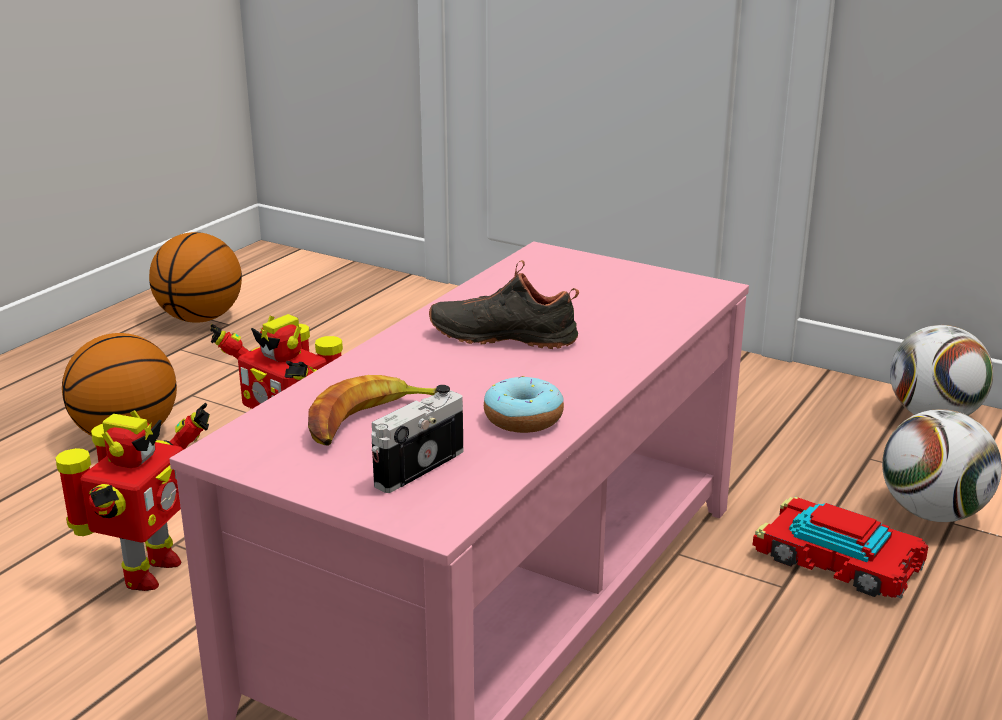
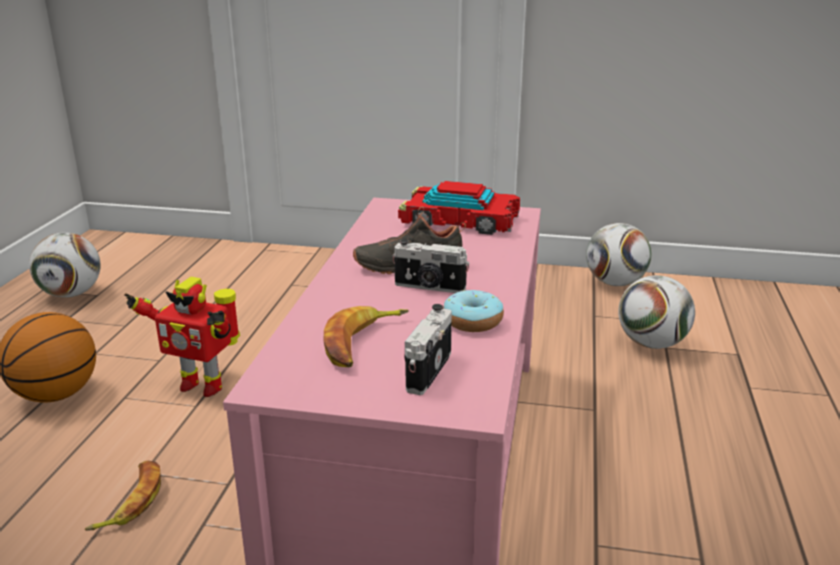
camera: 20 degrees left, 0 degrees up
(145, 572) = (131, 501): toy robot -> banana
(201, 318) = (71, 294): basketball -> football
(505, 368) = (429, 287): none -> camera
(837, 561) = (616, 385): toy car -> toy car (459, 221)

